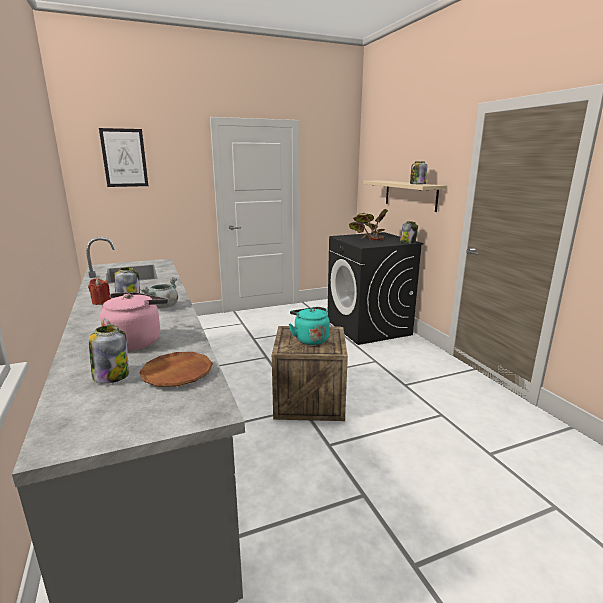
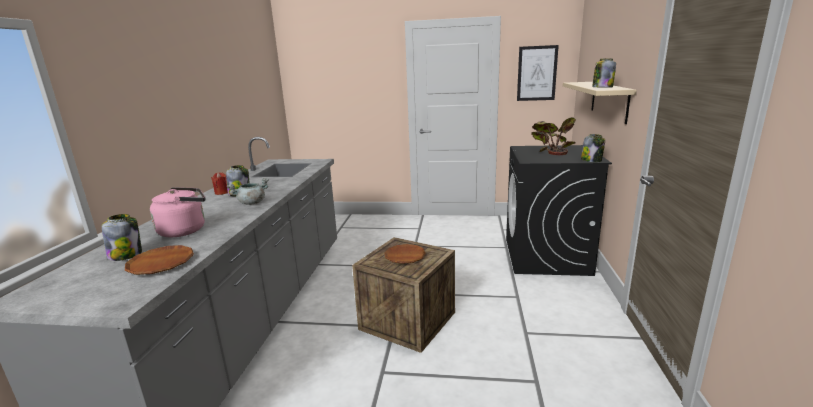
camera: 30 degrees right, 0 degrees up
(124, 158) = (327, 65): picture -> picture (537, 73)
(310, 339) = (405, 257): turquoise kettle -> brown plate

